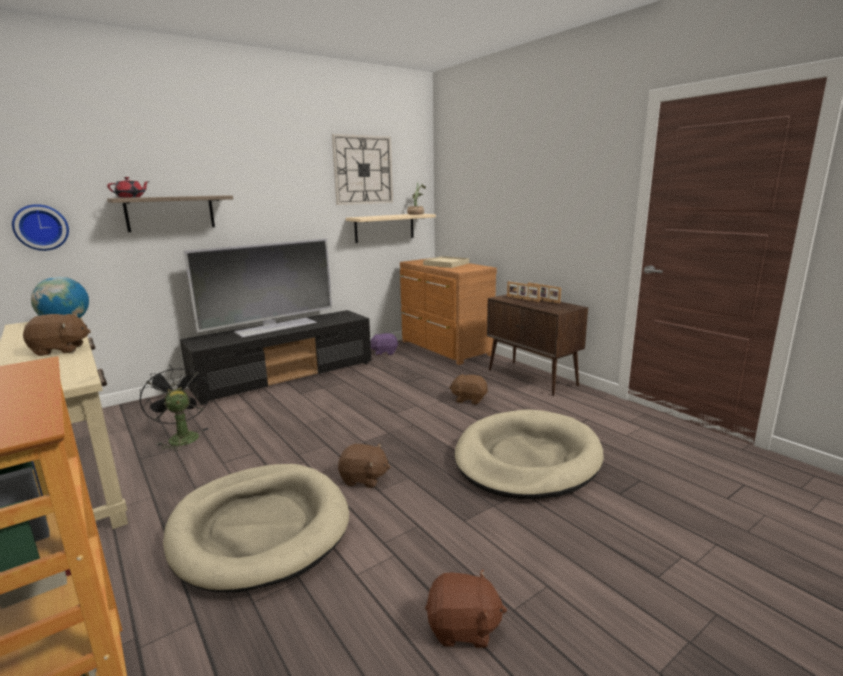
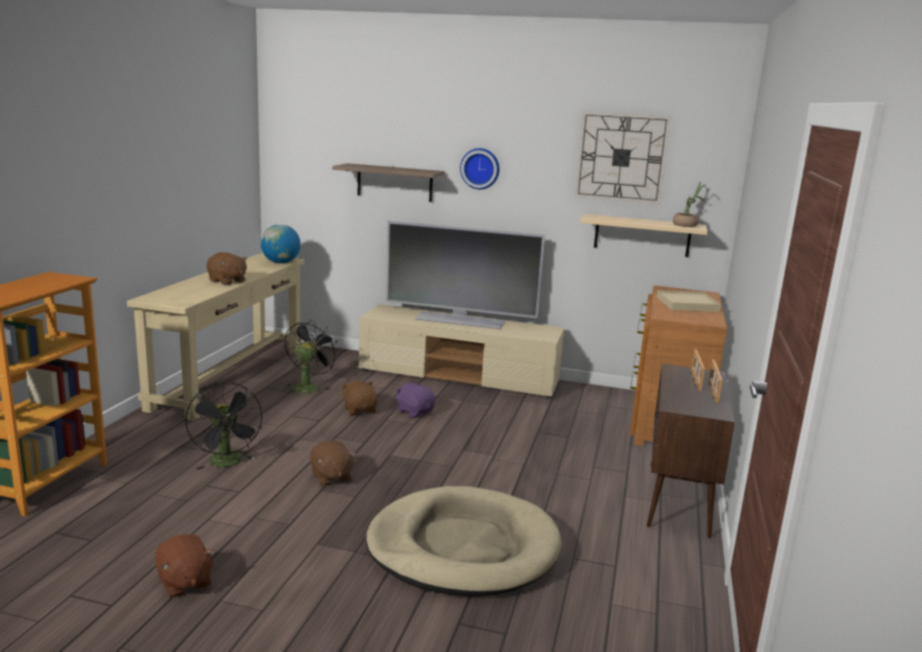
camera: 50 degrees right, 0 degrees up
(41, 227) = (299, 181): wall clock -> wall clock (480, 168)
(131, 197) = (356, 165): red teapot -> none
(260, 528) = (227, 463): beige dog bed -> black fan
(286, 376) = (460, 376): black tv stand -> beige tv stand
(384, 352) = (591, 396): purple plush toy -> purple plush toy (414, 412)
(469, 399) = (552, 477): brown plush toy -> brown plush toy (360, 410)

